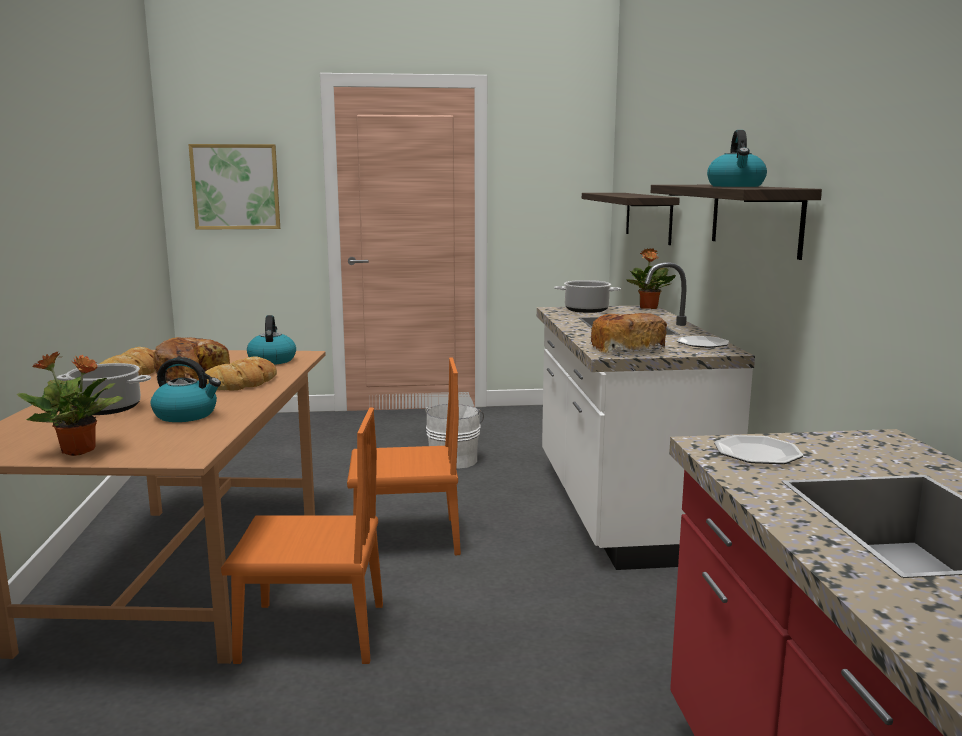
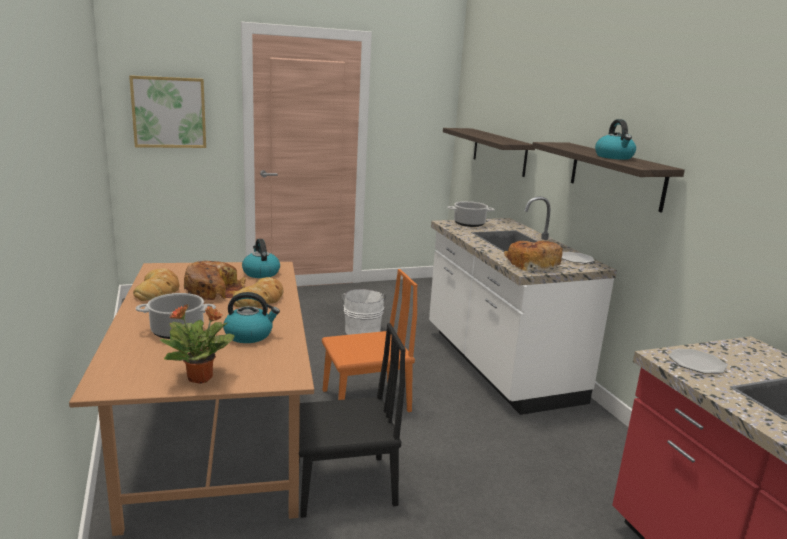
camera: 15 degrees left, 5 degrees up
(312, 632) = (343, 485): orange chair -> black chair
(648, 308) = (508, 221): potted plant -> none

